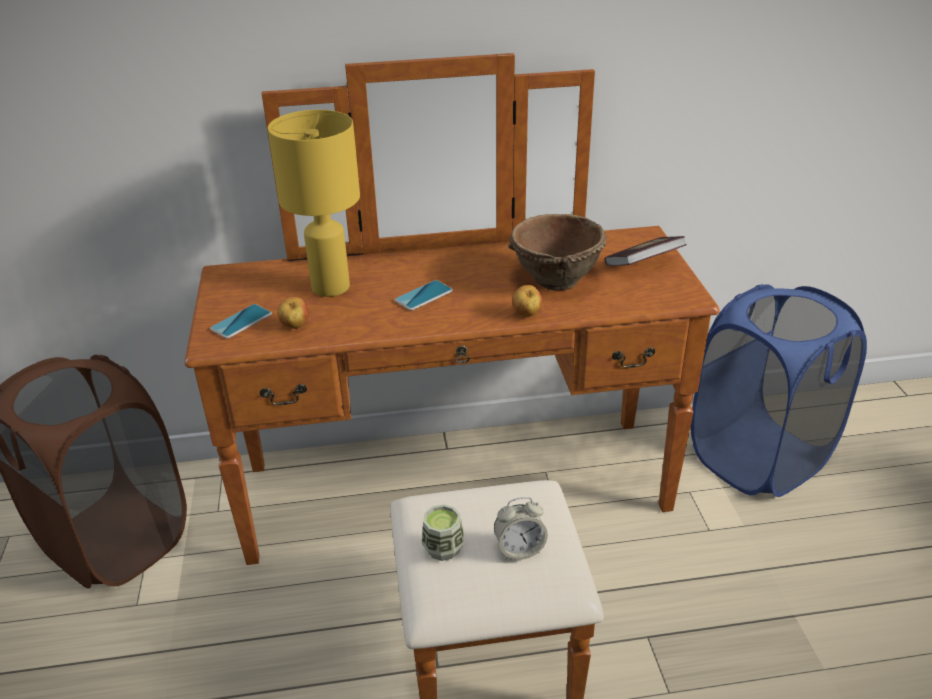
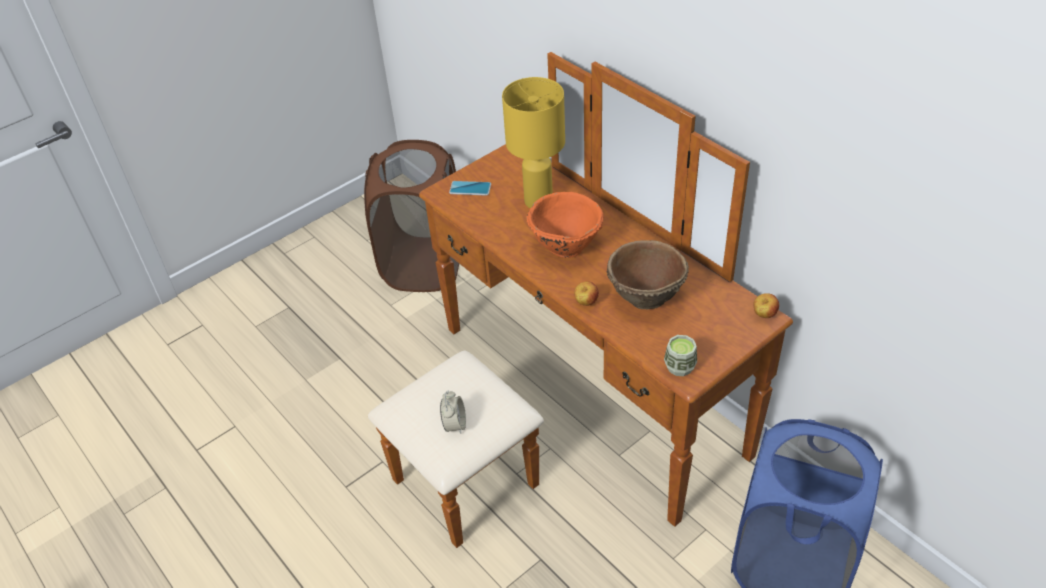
camera: 60 degrees right, 10 degrees up
(295, 326) = (483, 211): apple -> apple (764, 315)
(423, 296) = (565, 245): phone -> orange bowl
(443, 548) = (432, 390): cup -> cup (679, 367)
(519, 549) = (455, 425): alarm clock -> alarm clock turned 135 degrees counterclockwise
(643, 265) = (713, 333): book -> none

